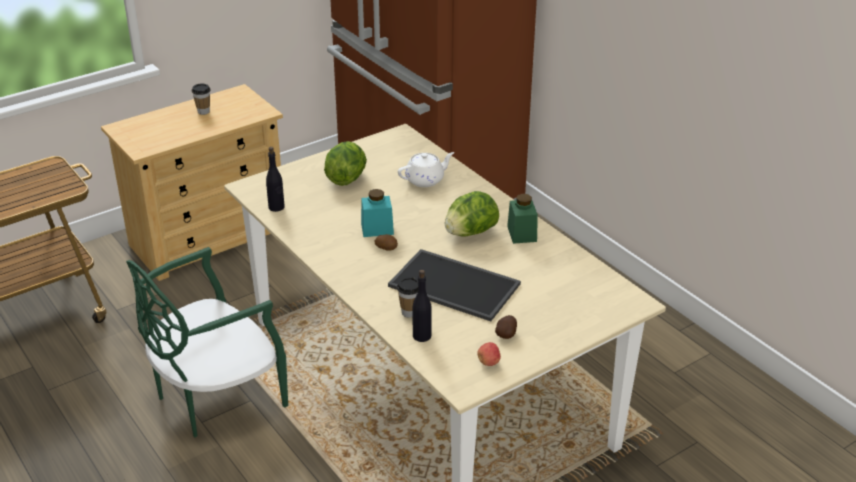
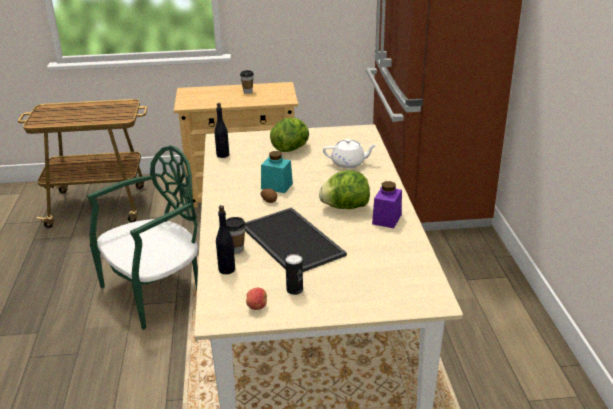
camera: 30 degrees right, 5 degrees down
(215, 397) = (155, 292): green chair -> green chair turned 150 degrees clockwise
(506, 334) = (294, 290): potato -> can
(522, 234) = (387, 219): green jar -> purple jar

